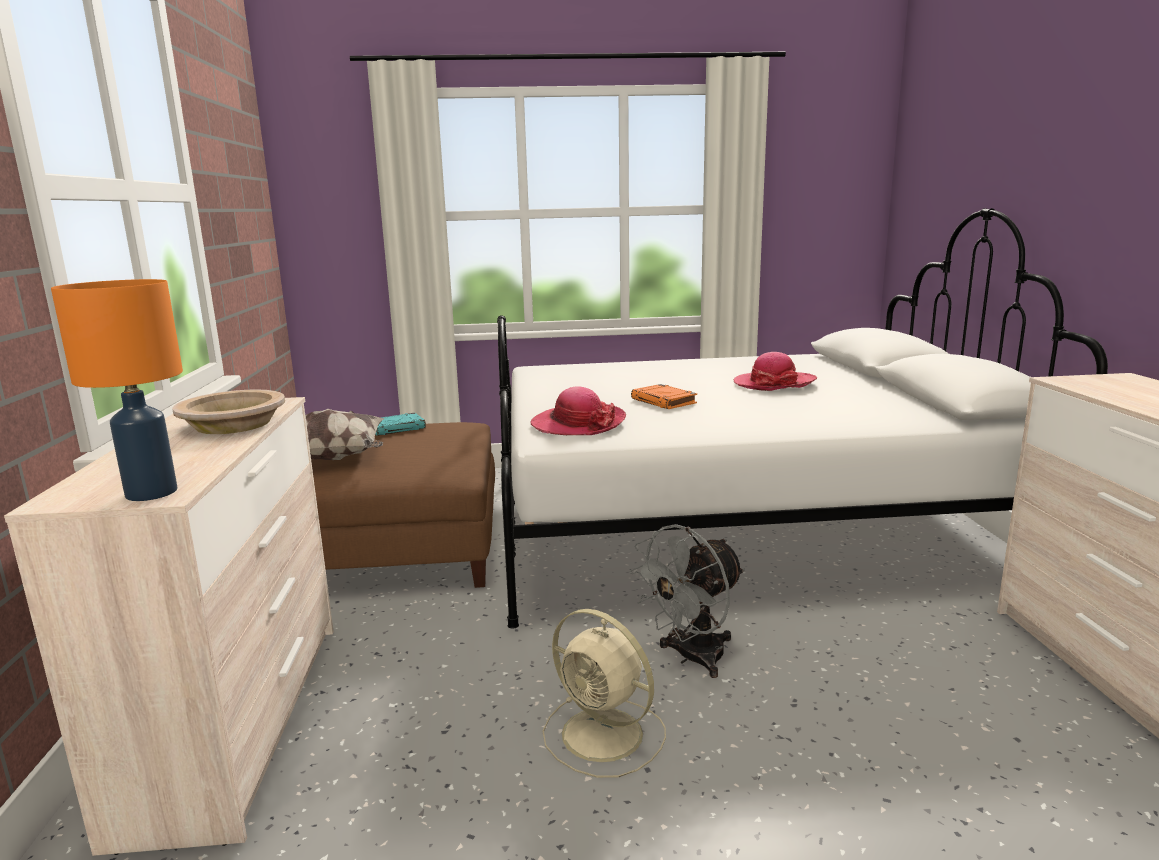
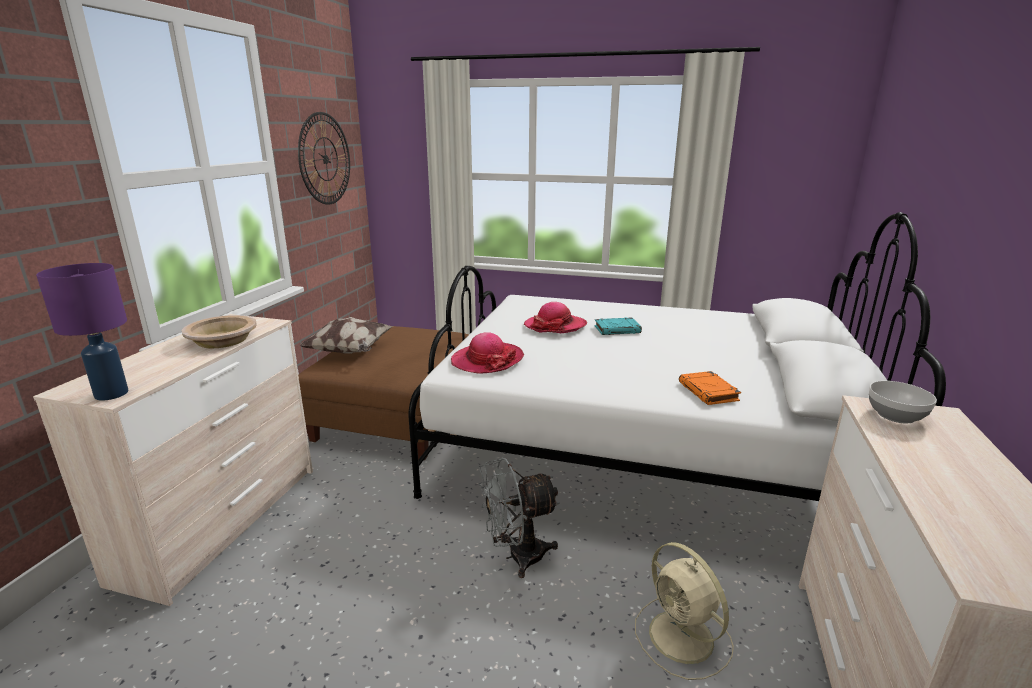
camera: 20 degrees right, 5 degrees up
(150, 493) = (110, 394): orange table lamp -> purple table lamp
(239, 193) = (325, 159): none -> wall clock
(397, 428) = (409, 332): turquoise book -> turquoise book (617, 329)
(605, 736) = (413, 601): beige fan -> beige fan (683, 638)
(664, 401) = (573, 348): orange book -> orange book (709, 392)
(774, 384) = (679, 343): hat -> hat (555, 326)
(1094, 383) = (895, 415): none -> bowl

